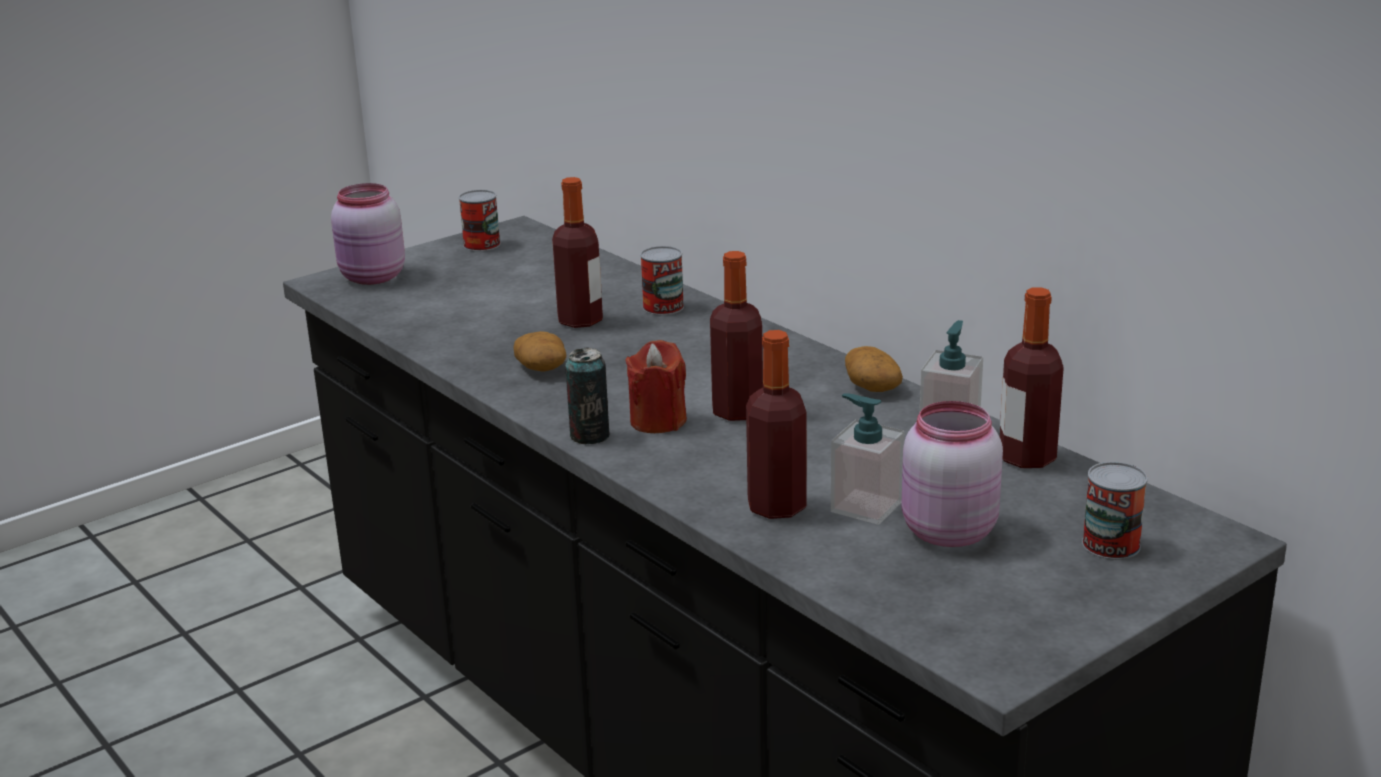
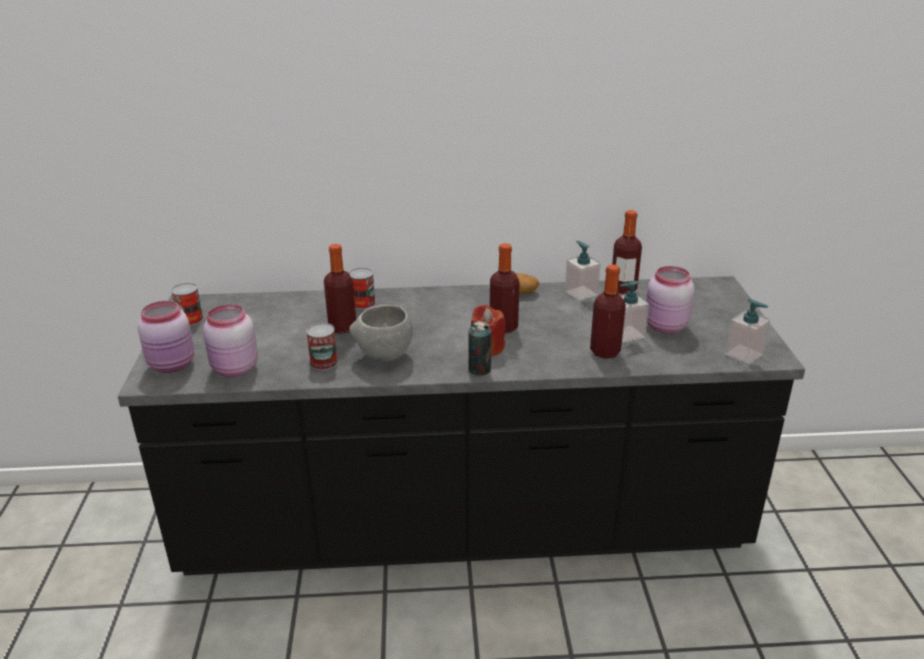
camera: 55 degrees left, 5 degrees up
(402, 307) = (234, 369): none -> pink jar
(542, 368) = (384, 356): potato -> grey bowl
(960, 632) = (744, 354): none -> soap dispenser
(1111, 545) = (706, 303): can -> can (324, 362)

